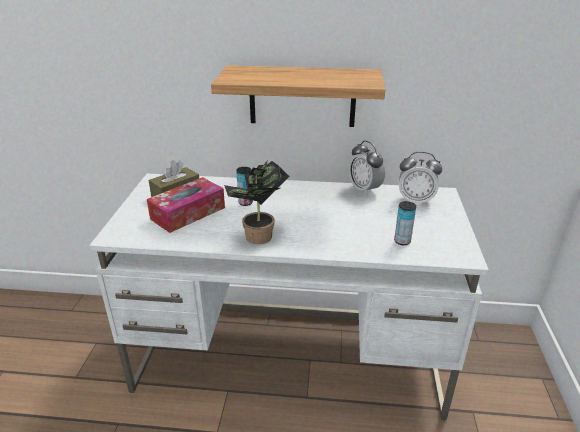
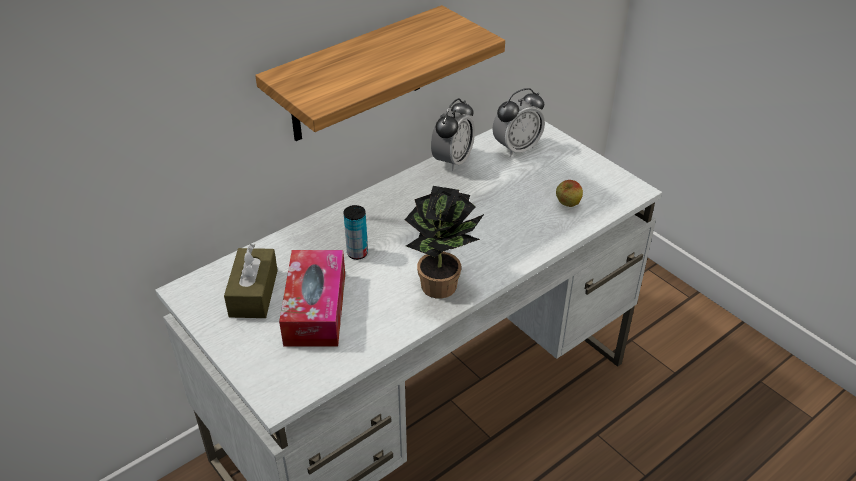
camera: 45 degrees left, 10 degrees up
(364, 189) = (452, 161): alarm clock -> alarm clock turned 75 degrees counterclockwise
(402, 241) = (567, 204): can -> apple

